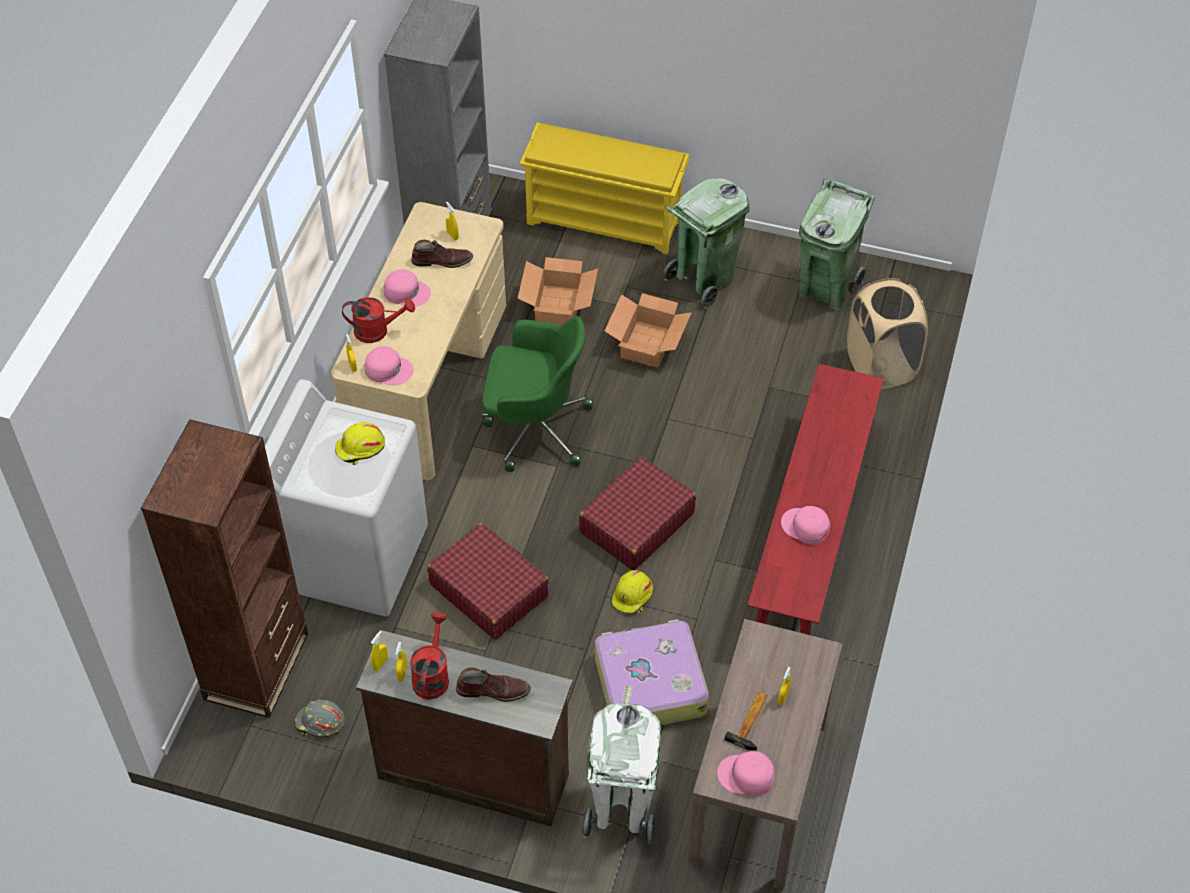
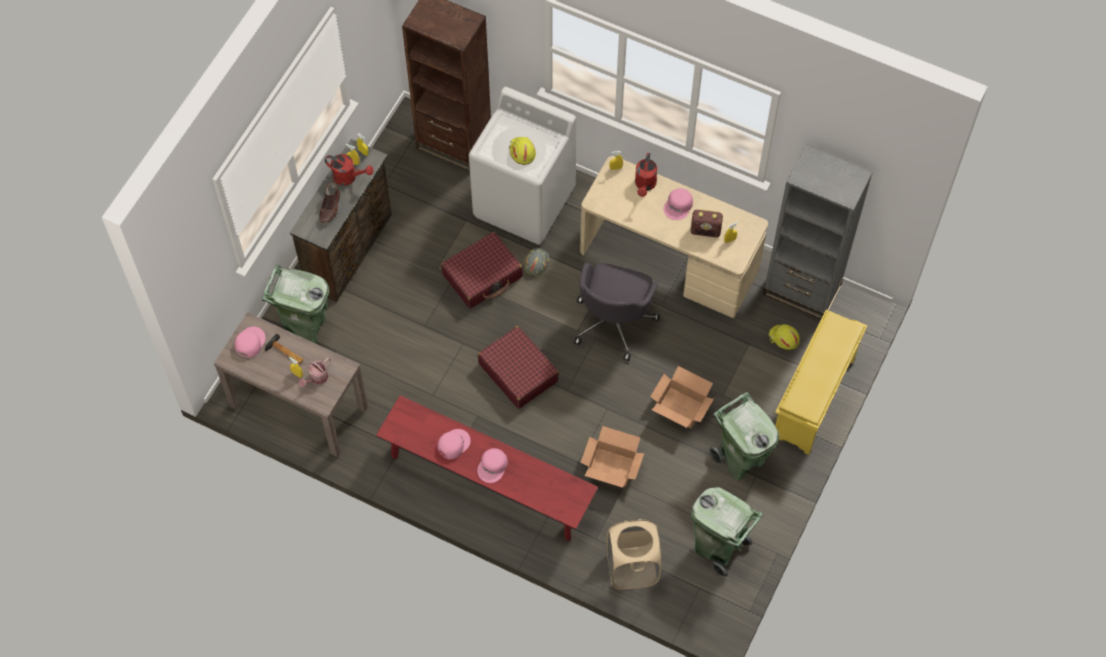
camera: 100 degrees right, 10 degrees up
(320, 723) = (406, 174): grey hard hat -> grey hard hat (536, 263)
(388, 369) = (609, 188): pink cap -> pink cap (493, 466)
(442, 260) = (705, 231): brown boot -> radio
(535, 427) = (614, 321): green office chair -> grey office chair
(559, 305) = (728, 354): cardboard box -> cardboard box (612, 468)
(621, 809) = (305, 327): white trash can -> green trash can
(632, 596) = (458, 359): yellow hard hat -> yellow hard hat (783, 339)
(649, 684) = (389, 358): suitcase -> none
(783, 669) = (317, 378): none -> watering can

